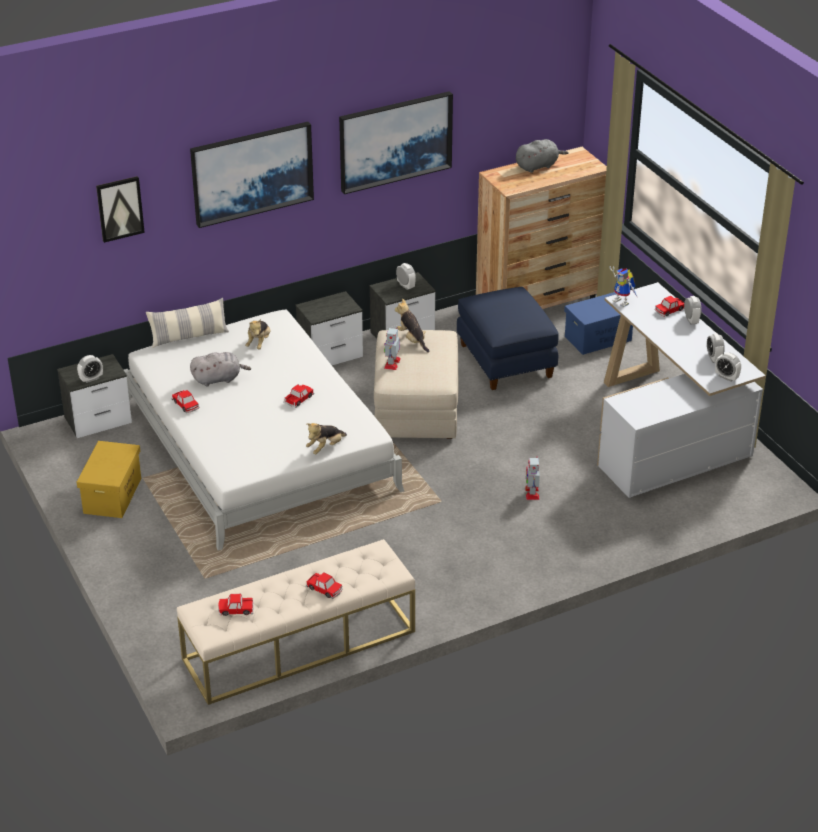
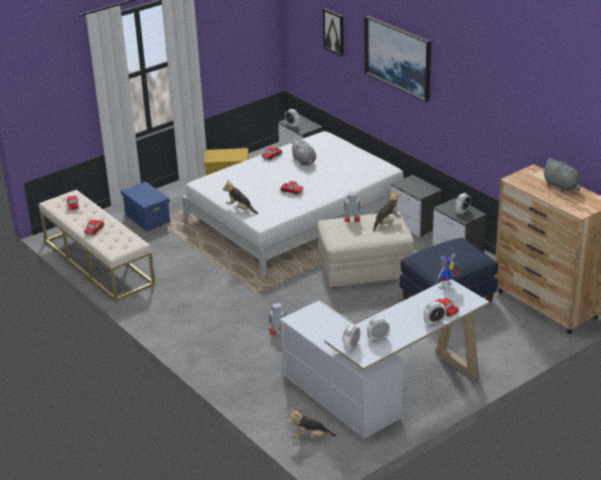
camera: 80 degrees right, 5 degrees down
(189, 337) = (349, 144): pillow -> none
(259, 343) = (351, 166): plush toy -> plush toy (310, 437)
(395, 141) = (482, 95): picture -> none
(598, 338) = (507, 341): blue storage box -> blue storage box (148, 218)

